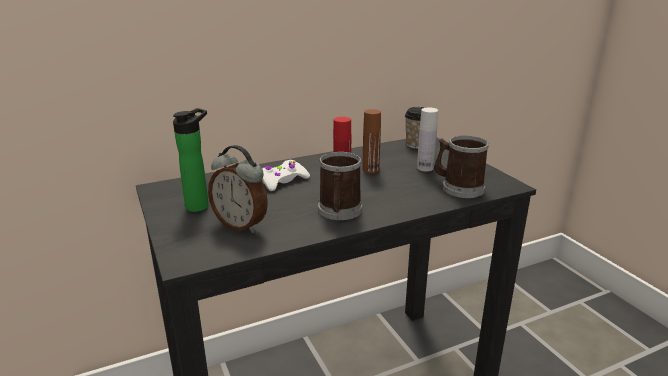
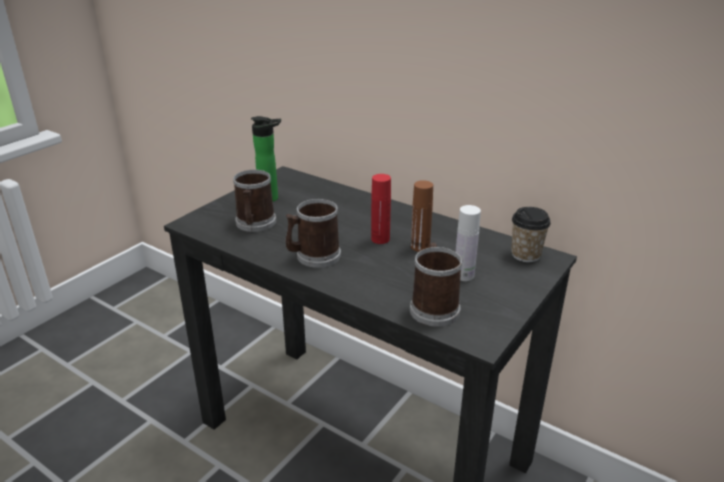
camera: 60 degrees right, 5 degrees up
(241, 225) = (255, 224): alarm clock -> mug
(283, 181) = (347, 214): white game controller -> none

